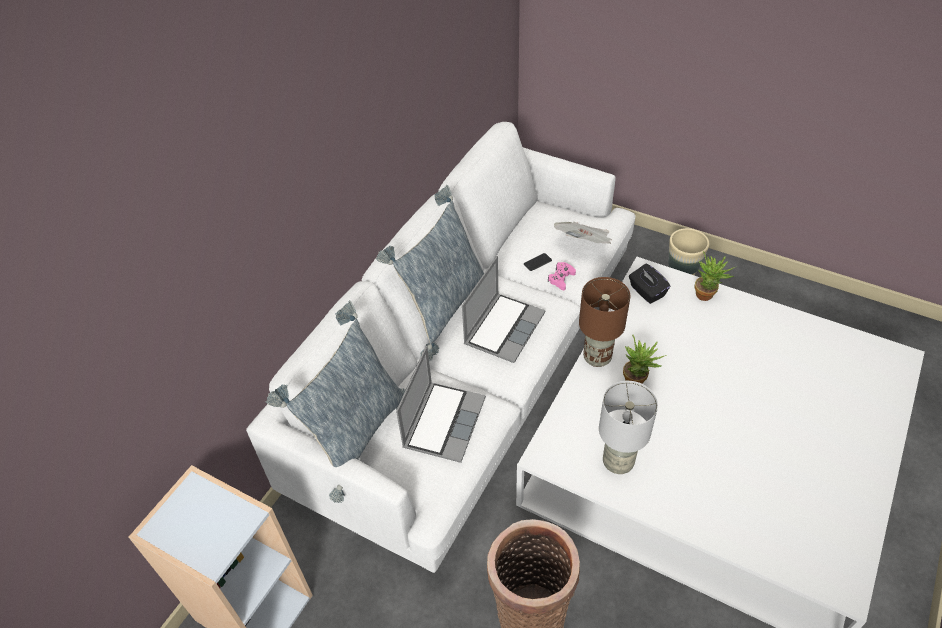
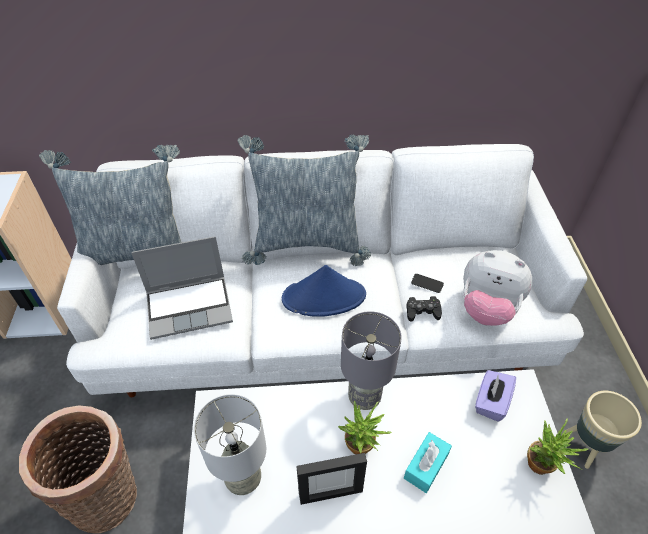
camera: 55 degrees right, 0 degrees up
(504, 328) = (324, 297): laptop -> blue hat
(561, 278) = (422, 311): pink game controller -> black game controller
(584, 244) = (487, 308): newspaper -> plush toy
(597, 357) = (365, 397): brown table lamp -> grey table lamp
(646, 292) = (491, 402): black tissue box -> purple tissue box
(660, 414) = (330, 492): none -> picture frame
(671, 351) = (426, 466): none -> turquoise tissue box

